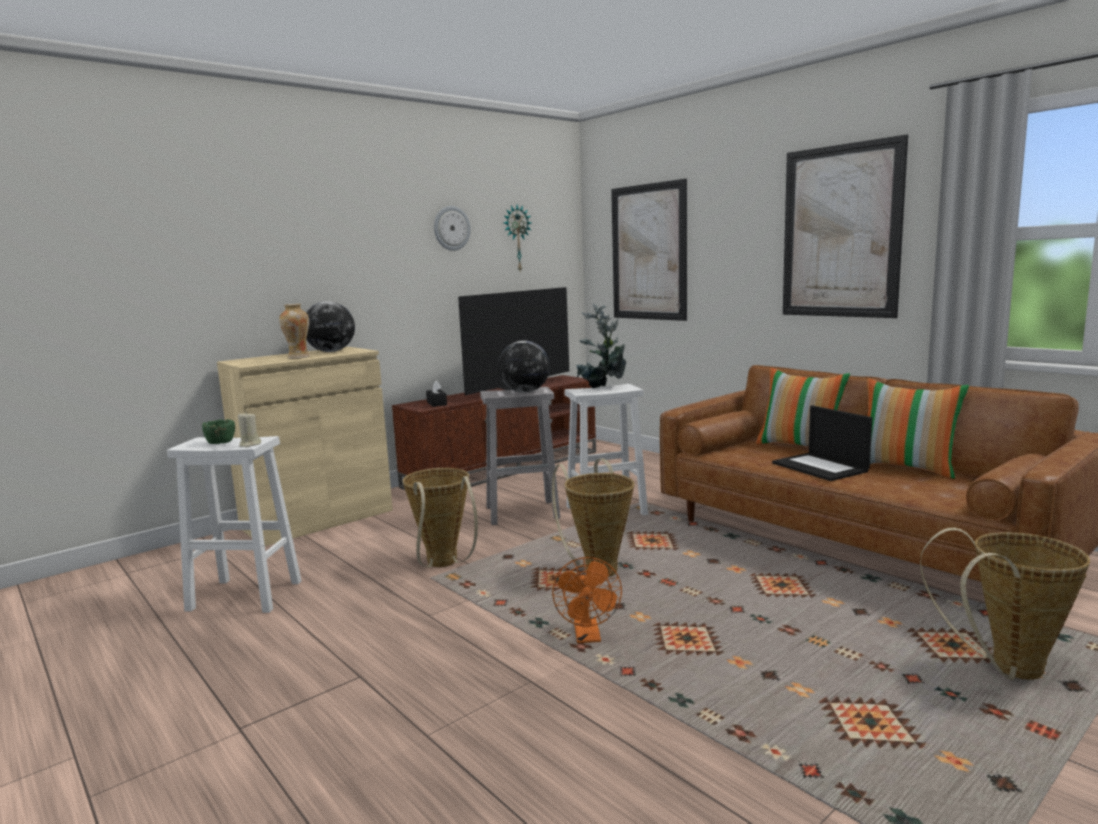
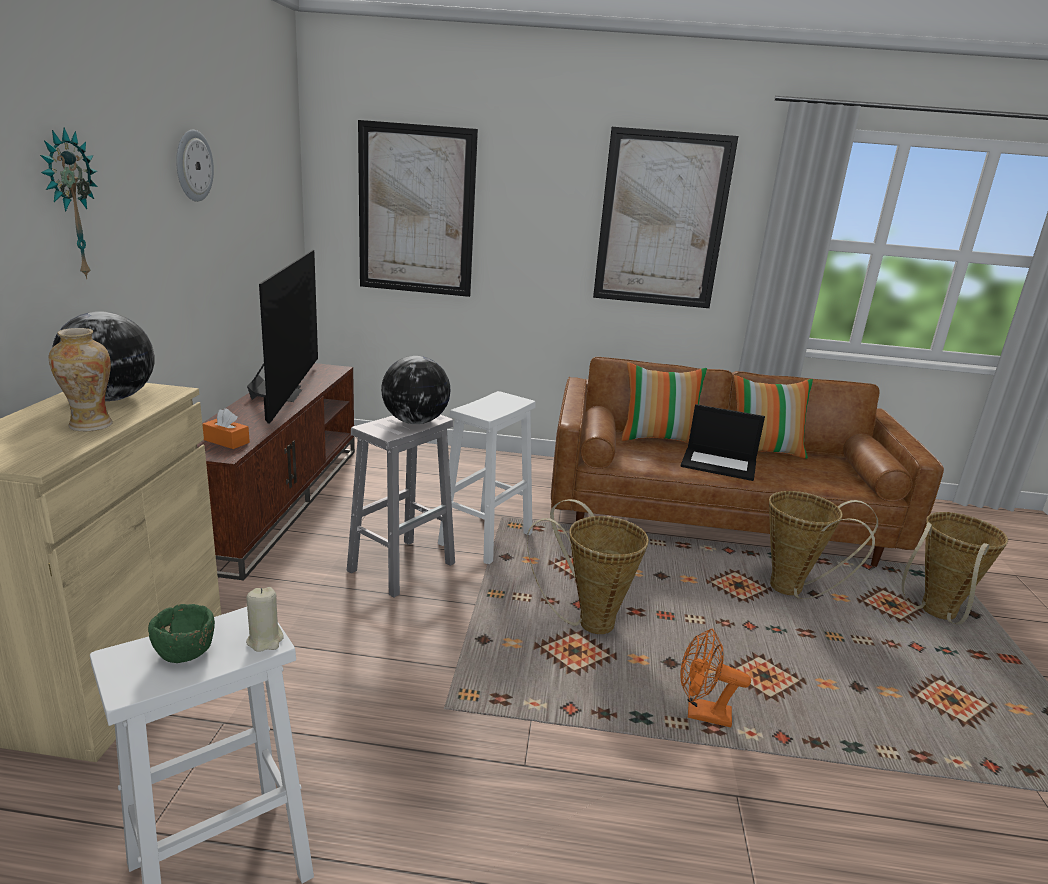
camera: 45 degrees left, 10 degrees up
(436, 403) = (226, 441): black tissue box -> orange tissue box
(443, 565) = (427, 681): basket -> basket (794, 591)
(516, 238) = (252, 180): wall clock -> wall clock (69, 205)
(588, 637) = (701, 714): orange fan -> orange fan turned 150 degrees clockwise
(603, 389) = (491, 404): potted plant -> none

